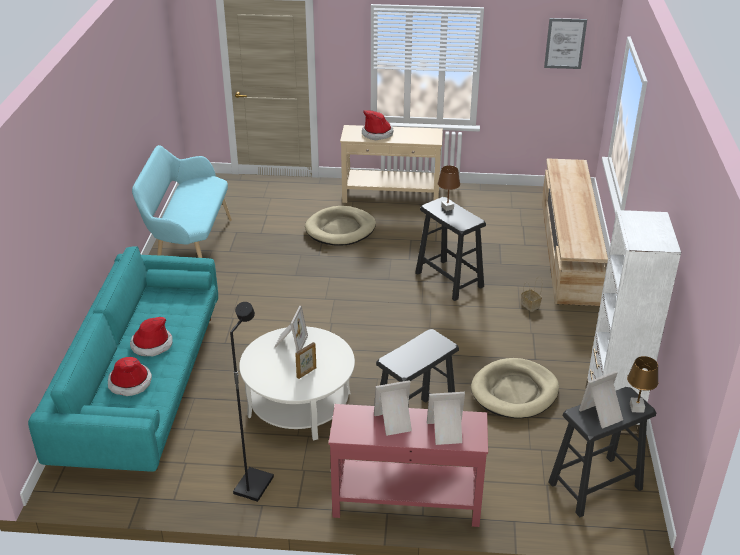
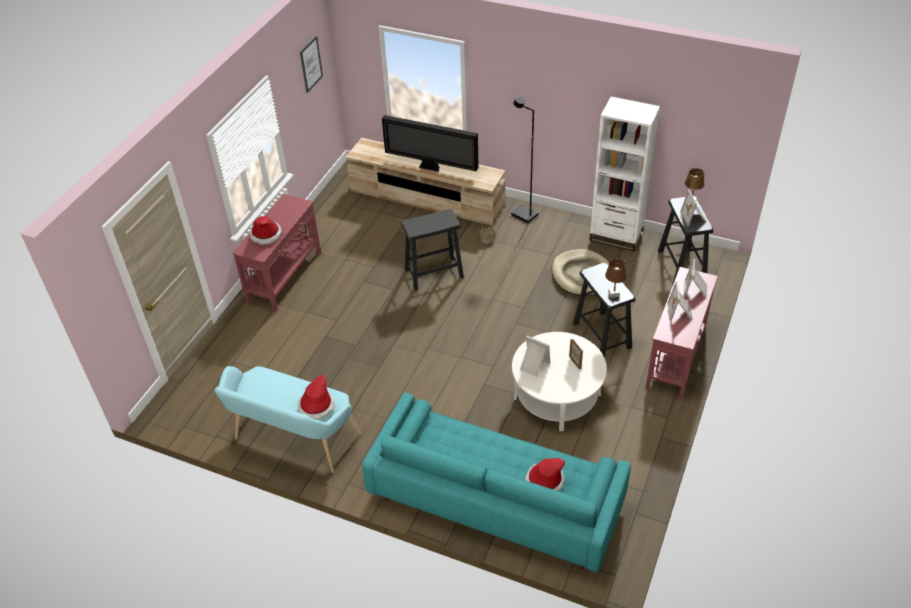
camera: 70 degrees left, 10 degrees up
(151, 344) = (496, 461): hat -> hat (316, 406)
(253, 485) = (639, 439): black floor lamp -> black floor lamp (523, 215)
(340, 229) = (321, 322): beige dog bed -> none
(391, 196) = (285, 277): beige console table -> red console table
(447, 207) = (420, 223): brown table lamp -> brown table lamp (613, 294)
(569, 210) = (431, 168): none -> television

